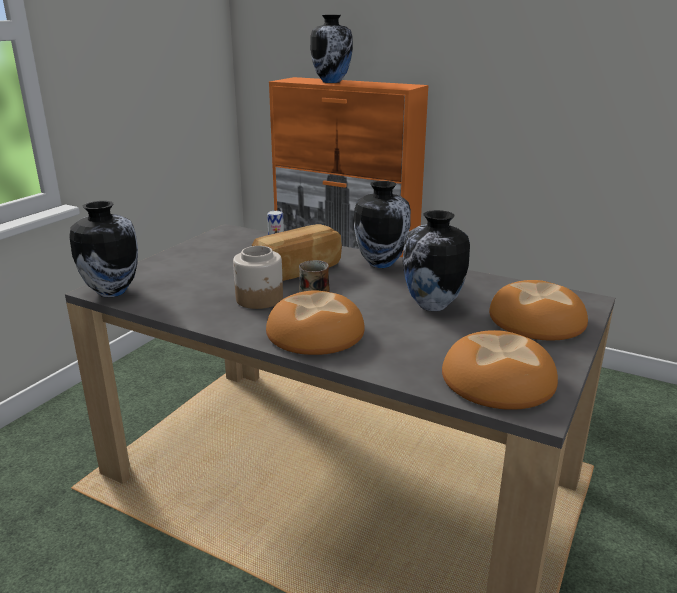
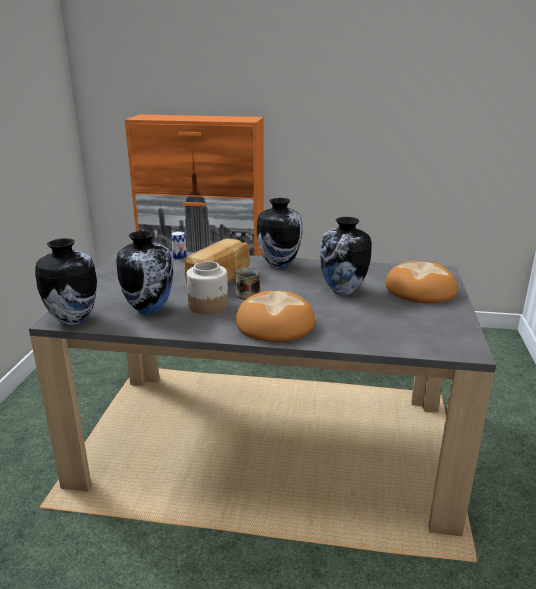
camera: 20 degrees left, 0 degrees up
(332, 82) = (182, 117): vase -> vase (149, 309)
(497, 379) = (427, 334): bread -> none

